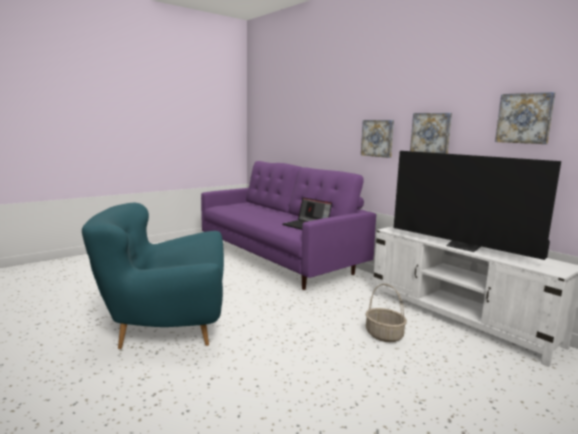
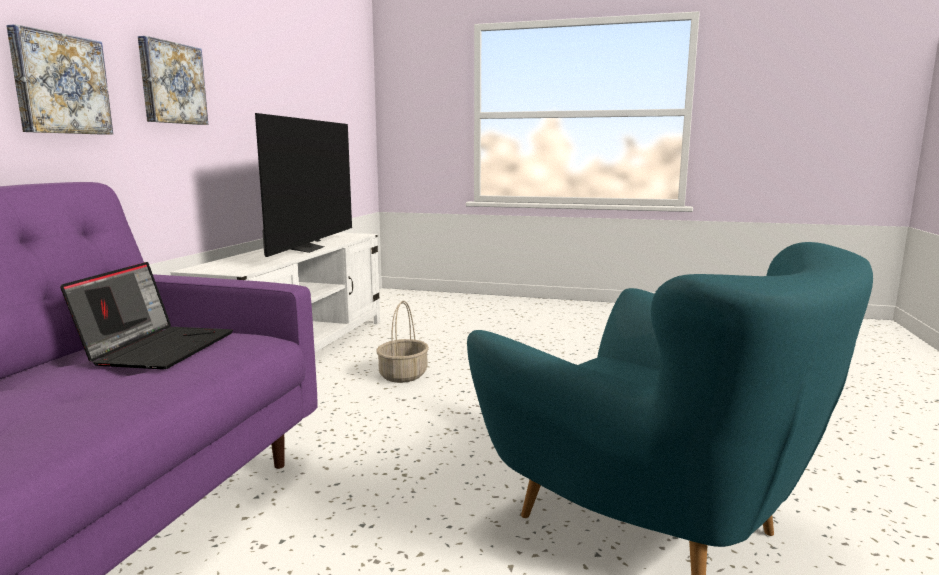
camera: 125 degrees left, 0 degrees up
(524, 118) = (264, 73): picture -> none

